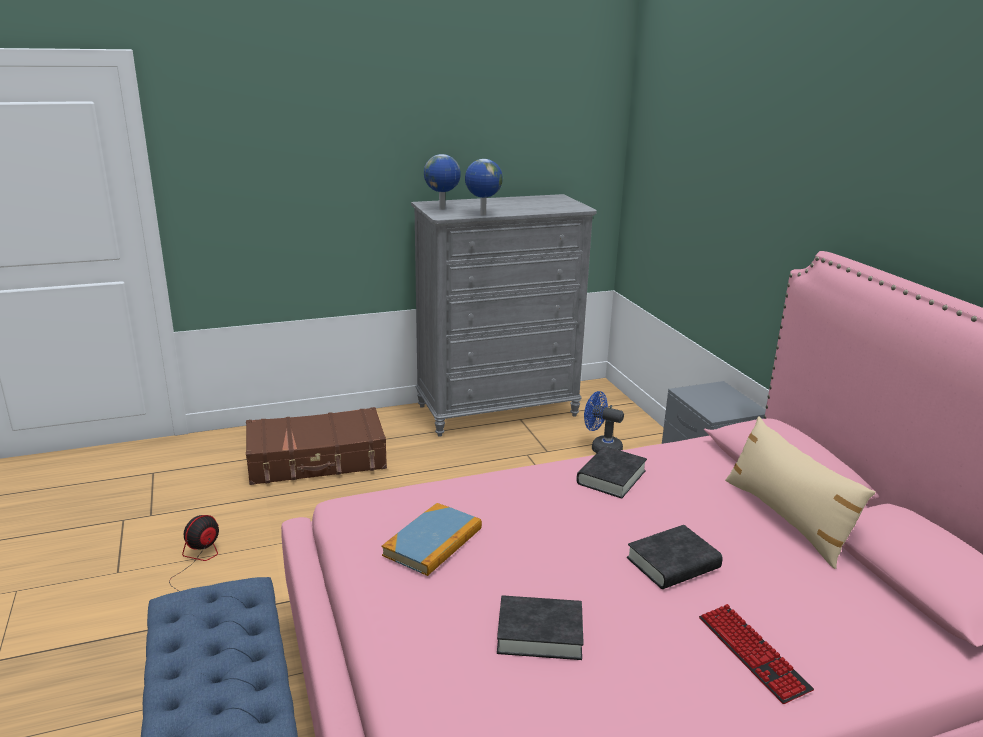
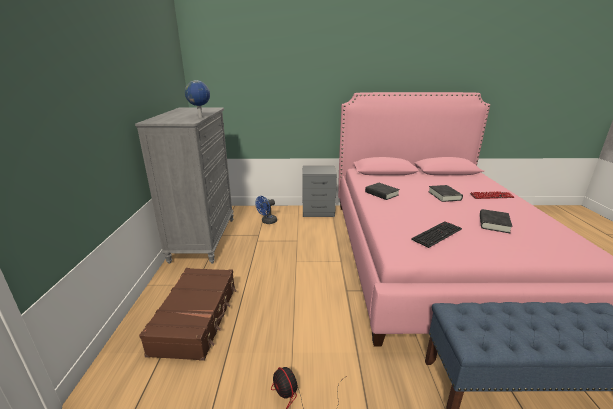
camera: 70 degrees left, 0 degrees up
(433, 542) = (436, 233): book -> keyboard
(442, 209) = (171, 120): globe -> none
(786, 518) = (414, 177): beige pillow -> none

